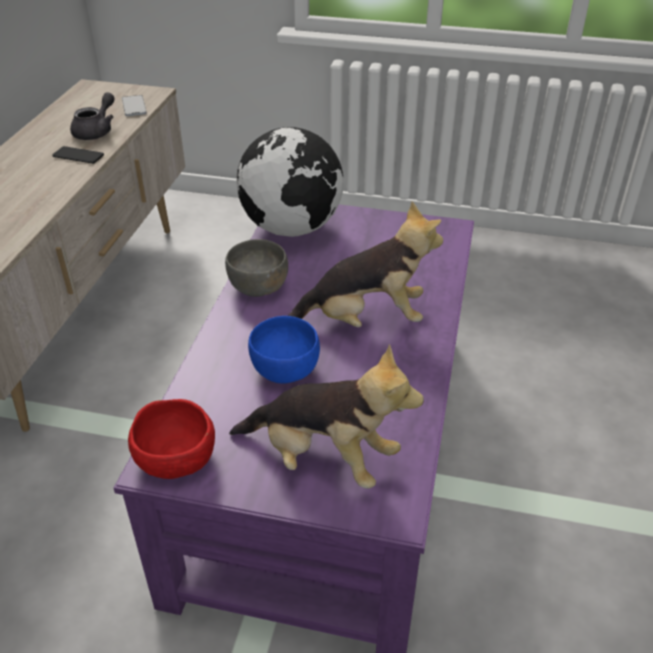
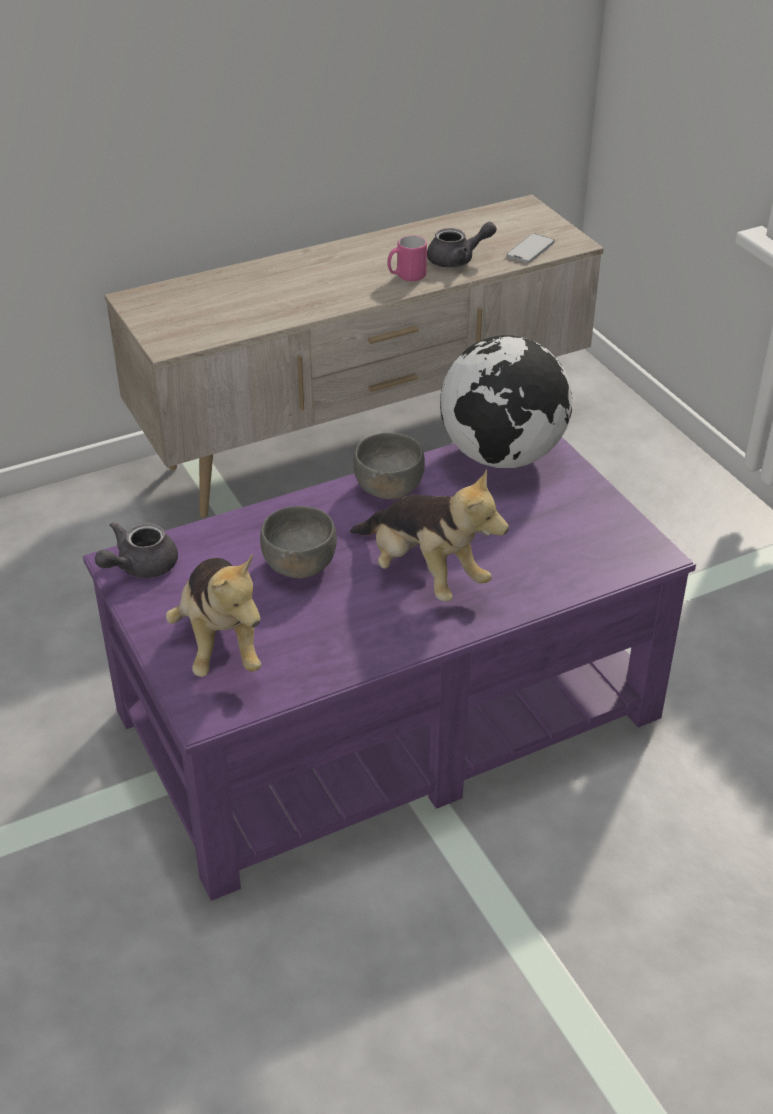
camera: 50 degrees right, 0 degrees up
(78, 156) = (406, 276): phone -> pink mug
(177, 458) = (139, 567): red bowl -> grey teapot
(286, 370) = (299, 565): blue bowl -> grey bowl

